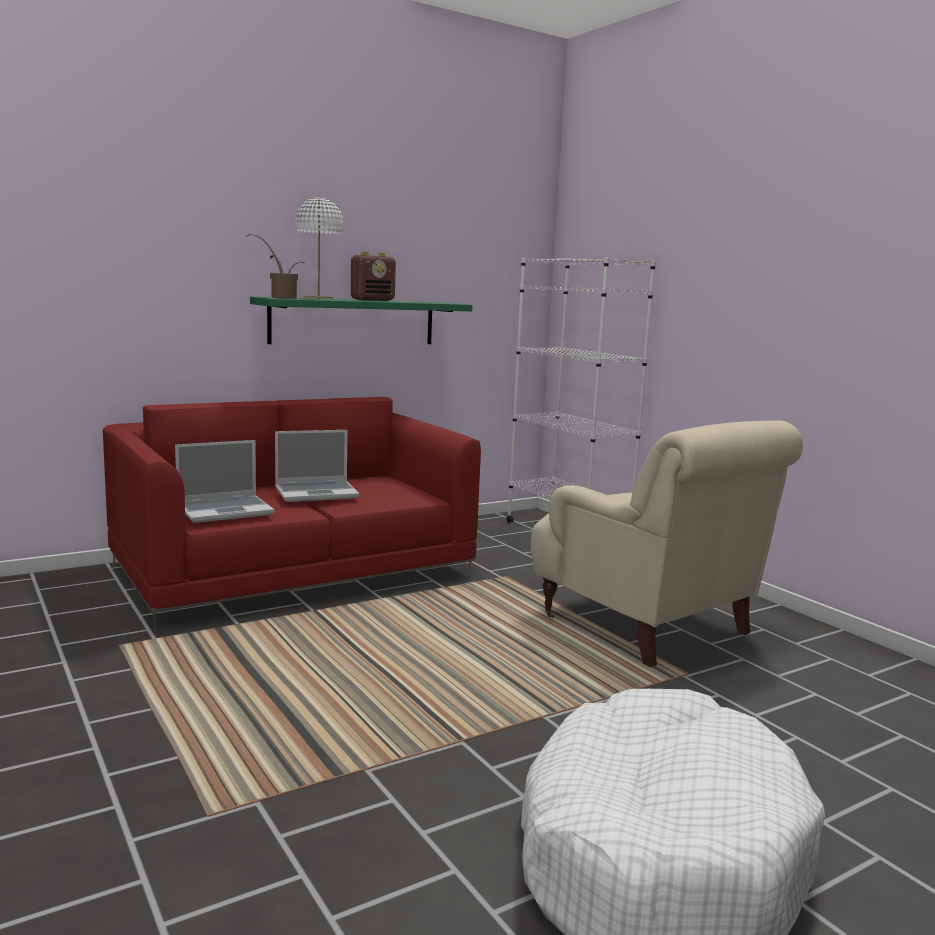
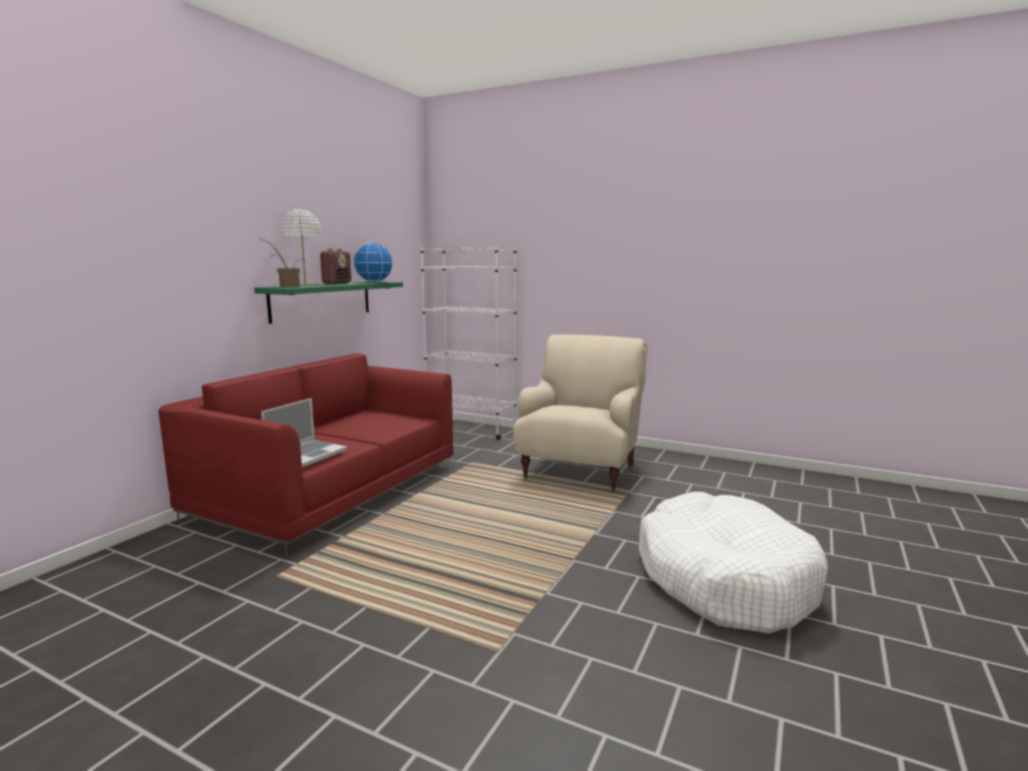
camera: 30 degrees left, 0 degrees up
(317, 493) = (349, 430): laptop -> none
(429, 302) = (374, 282): none -> globe
(648, 626) = (581, 471): beige armchair -> beige armchair turned 90 degrees counterclockwise

